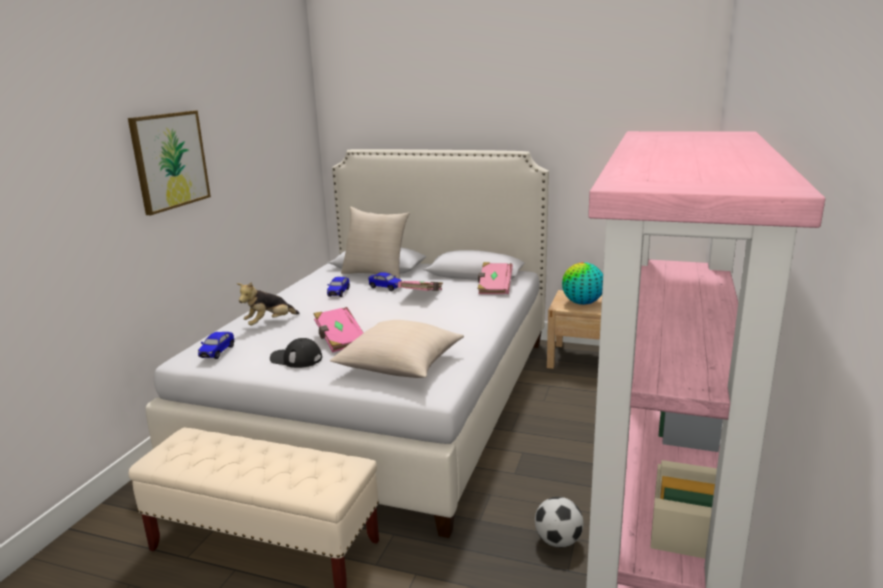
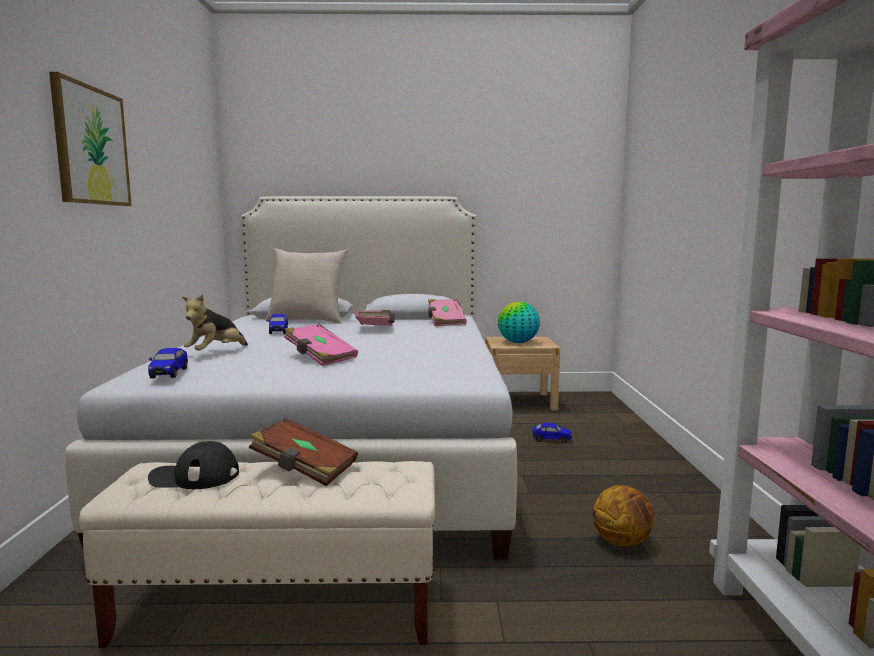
camera: 20 degrees left, 10 degrees down
(277, 455) = (304, 469): none -> brown book
(296, 359) = (282, 372): black cap -> black cap (194, 476)
(385, 287) = (329, 327): toy car -> toy car (551, 440)
(400, 365) = (414, 368): beige pillow -> none
(558, 541) = (622, 542): football -> basketball

